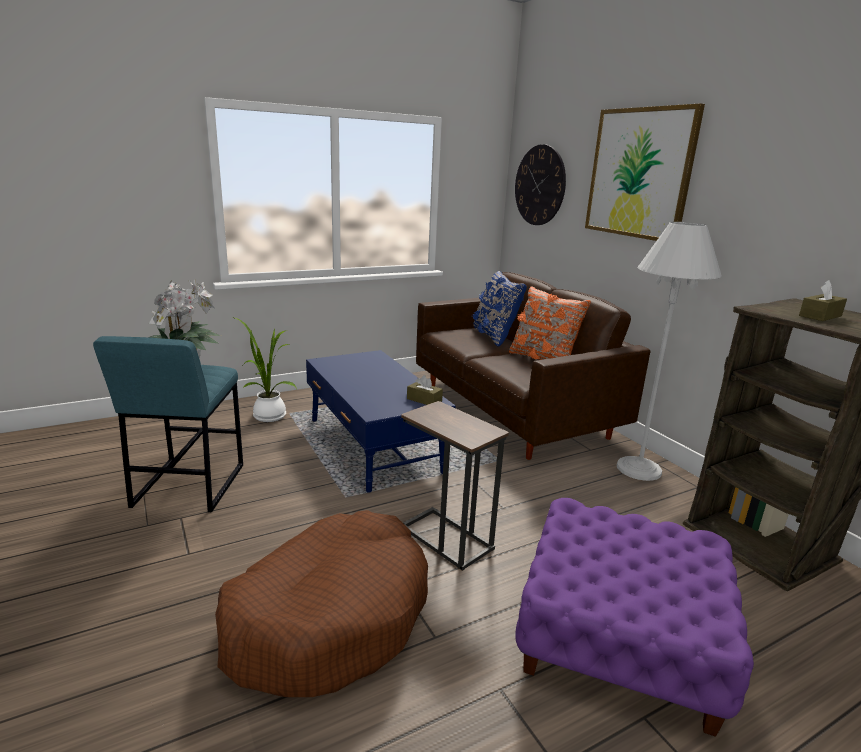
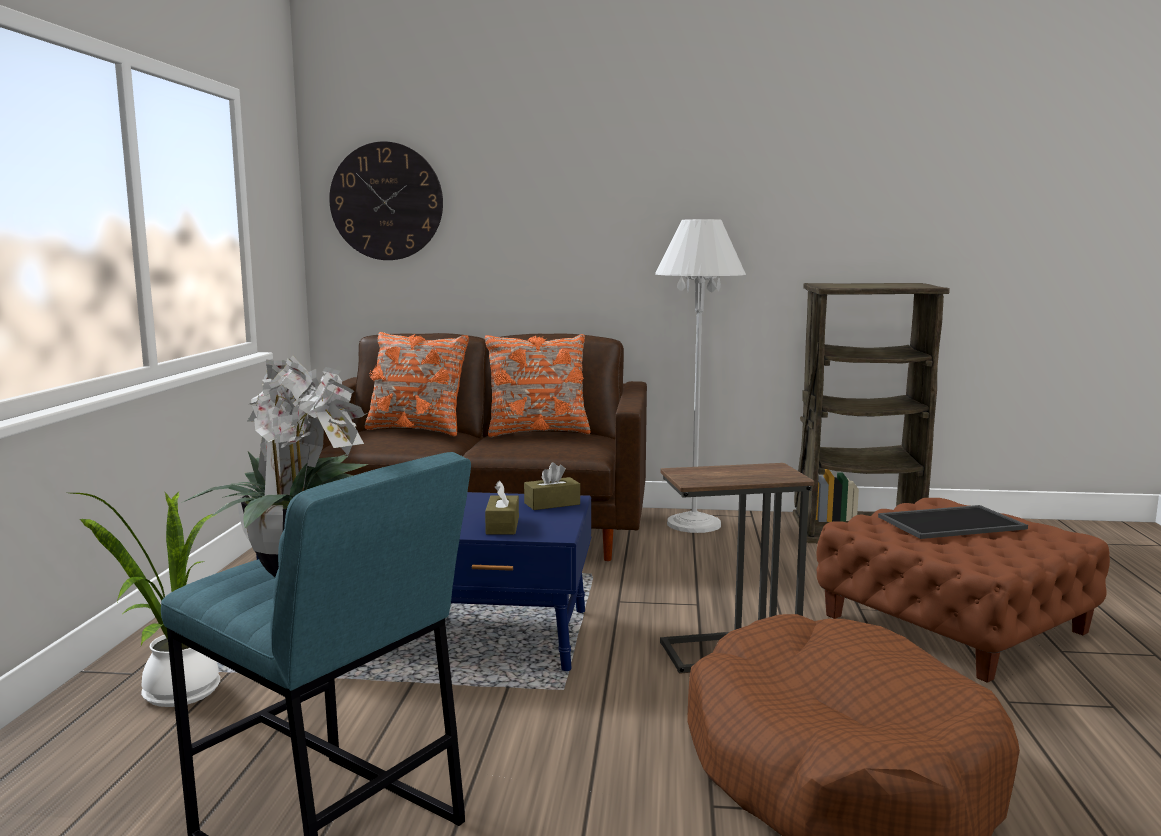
camera: 55 degrees left, 10 degrees down
(493, 336) = (416, 430): blue pillow -> orange pillow
(619, 635) = (953, 624): purple ottoman -> brown ottoman
(639, 173) = (574, 174): picture -> none
(651, 554) = (951, 522): none -> tray
(820, 316) = (871, 285): brown tissue box -> brown tissue box (502, 525)

